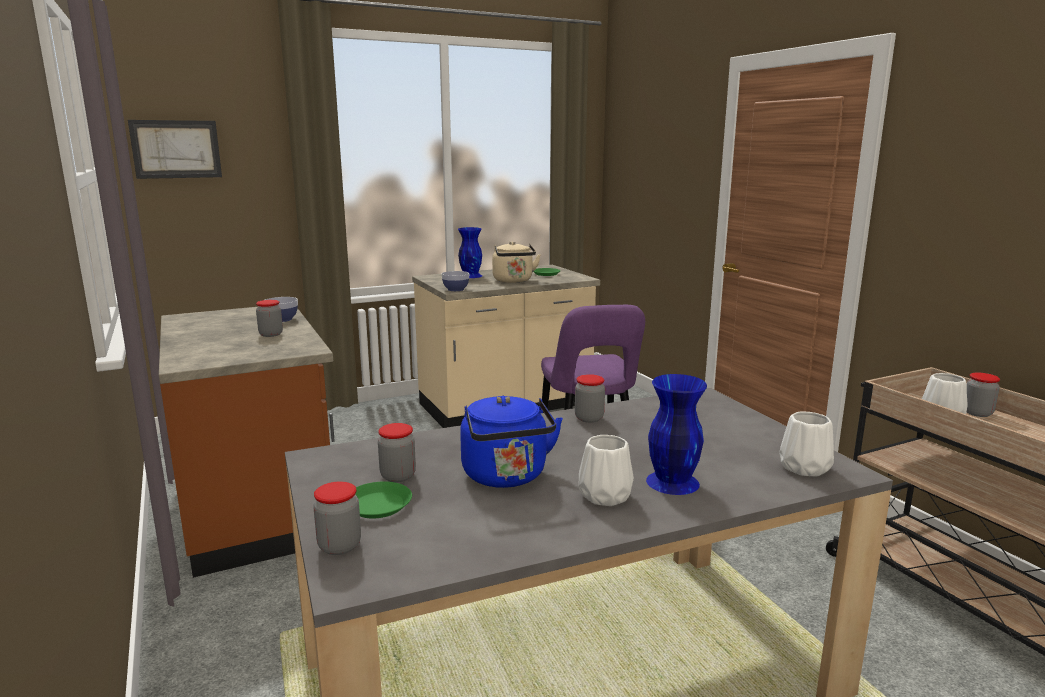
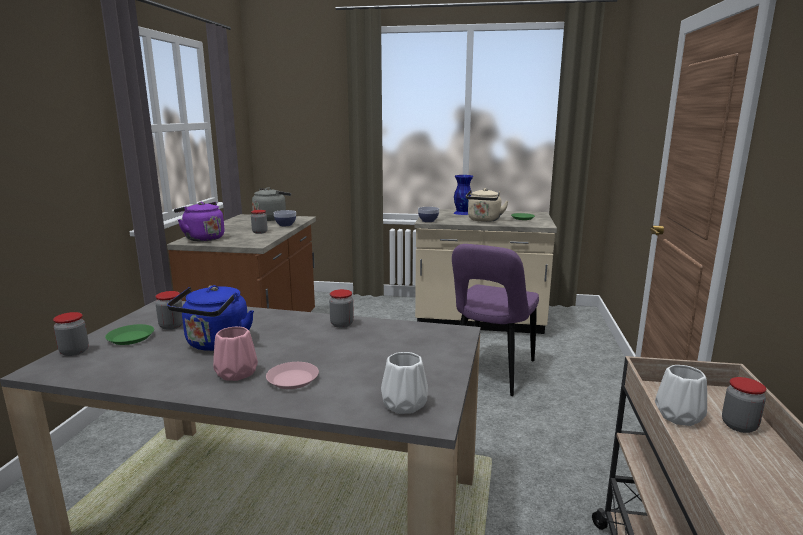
camera: 35 degrees right, 0 degrees up
(176, 149) = (285, 112): picture -> none
(201, 356) = (202, 238): none -> purple kettle
(235, 314) = (271, 218): none -> grey kettle
(605, 495) = (237, 373): white vase -> pink vase
(671, 482) = (292, 379): blue vase -> pink plate

